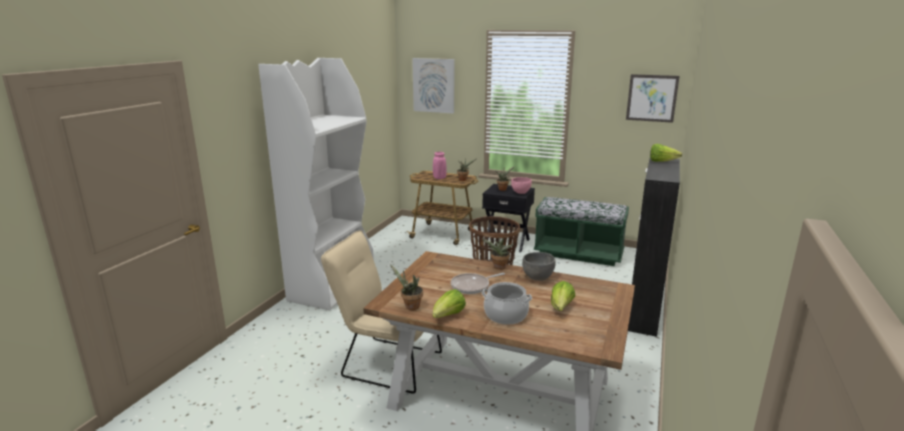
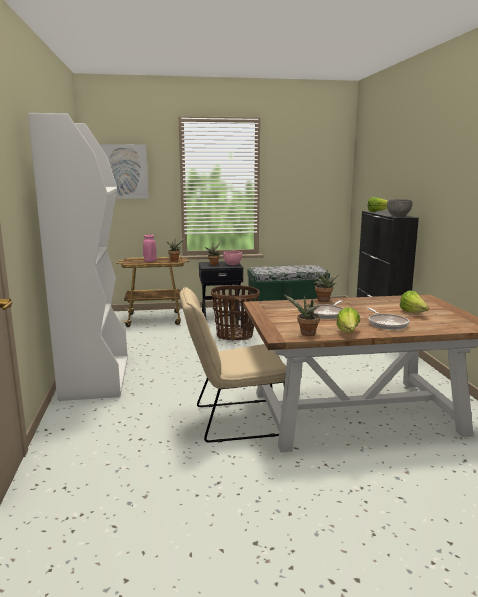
camera: 30 degrees left, 5 degrees down
(506, 315) = (386, 324): cooking pot -> frying pan
(537, 277) = (363, 301): grey bowl -> grey bowl (398, 216)
(651, 98) = (325, 174): picture -> none

